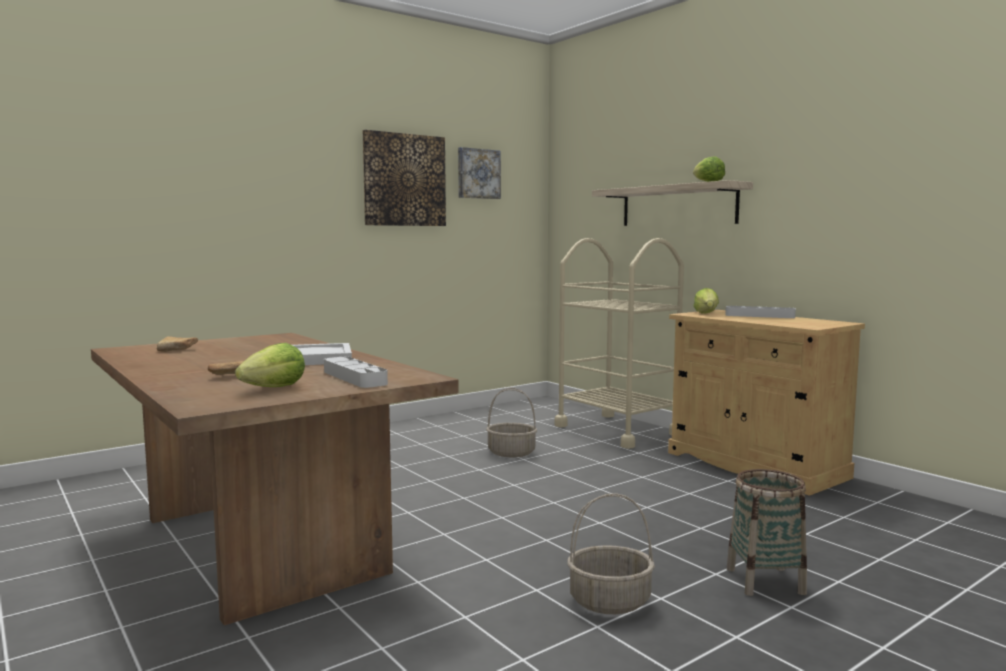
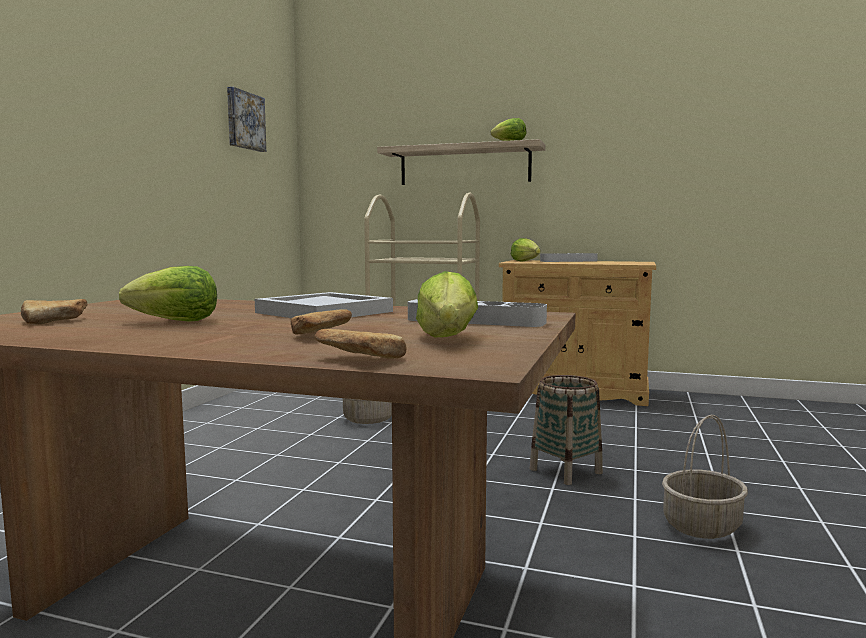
camera: 35 degrees left, 0 degrees up
(179, 394) = (357, 359): none -> bread
(218, 357) = (176, 322): none -> lettuce
(404, 180) = (180, 115): picture -> none
(765, 581) = (750, 474): basket -> basket (566, 471)

